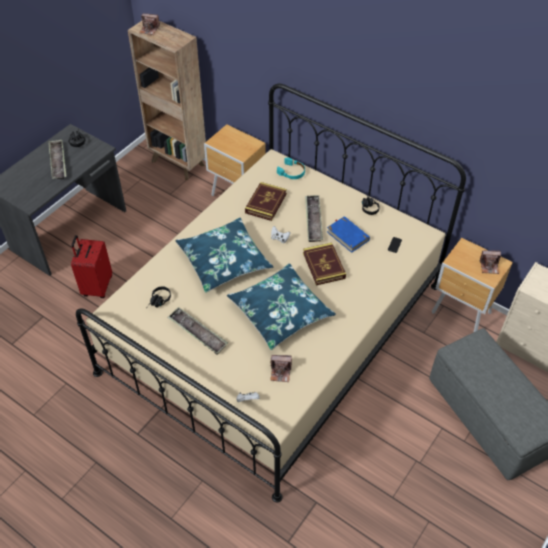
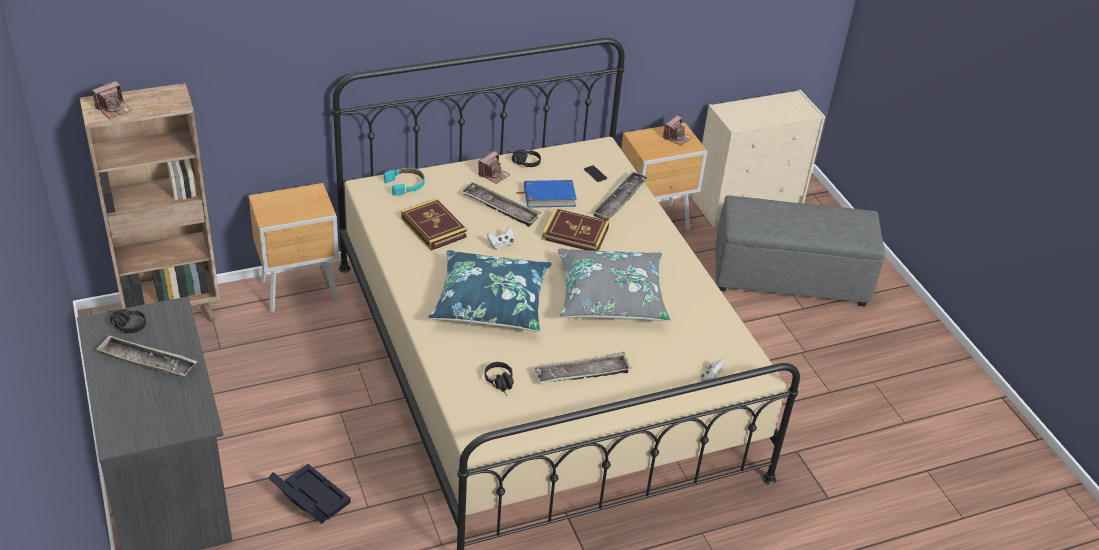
camera: 60 degrees left, 10 degrees down
(97, 286) = (308, 498): red suitcase -> black storage box
(280, 312) = (611, 296): blue pillow -> grey pillow
(280, 372) = (694, 336): camera -> camera (493, 175)
(381, 269) = (619, 199): none -> tray

